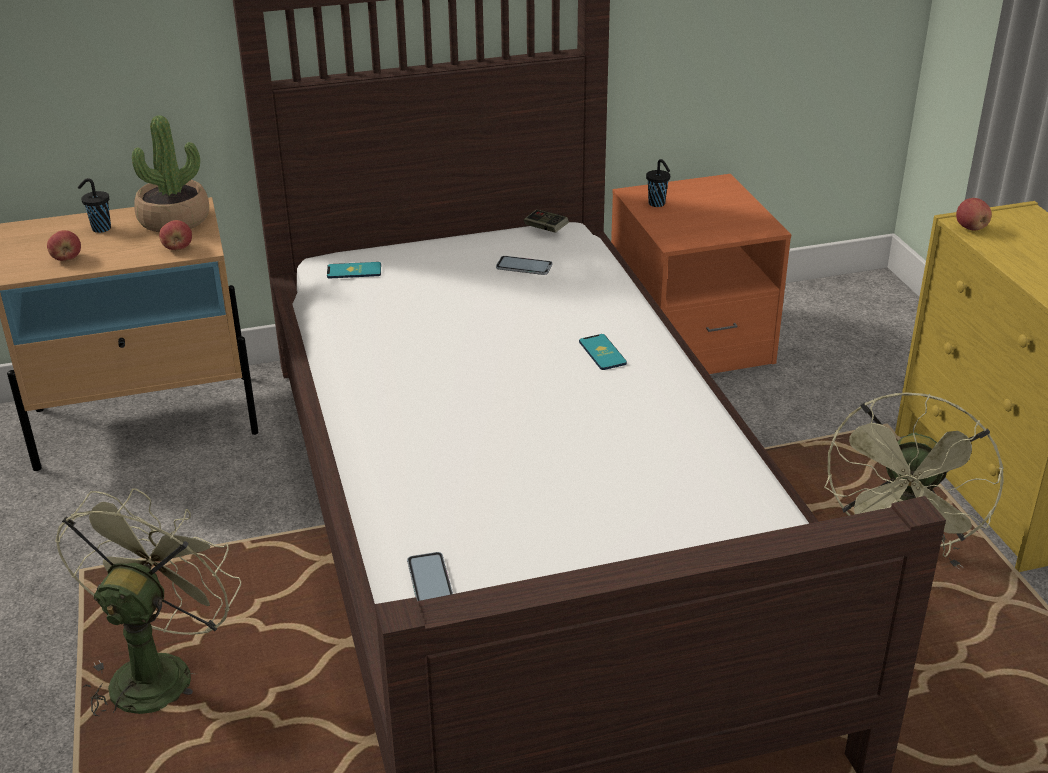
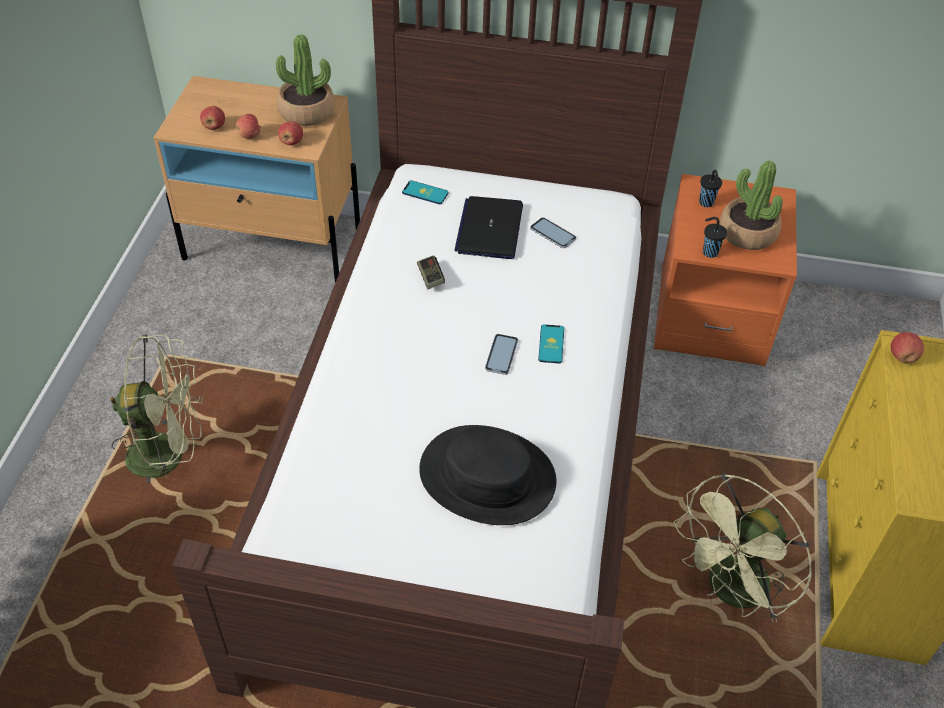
camera: 25 degrees right, 15 degrees up
(100, 228) = (253, 104): black cup -> black cup (709, 252)
(120, 255) = (250, 135): none -> apple
(157, 670) = (169, 454): green fan -> green fan turned 45 degrees clockwise
(430, 581) = (291, 503): phone -> phone (501, 355)
(452, 280) = (489, 229): none -> laptop
(546, 228) = (598, 199): game controller -> game controller (430, 278)
(634, 480) = (487, 476): none -> black hat
(716, 215) = (747, 233): none -> potted plant

